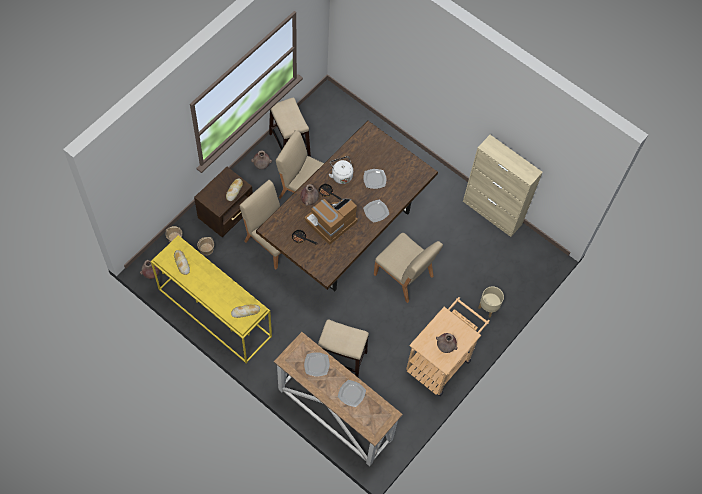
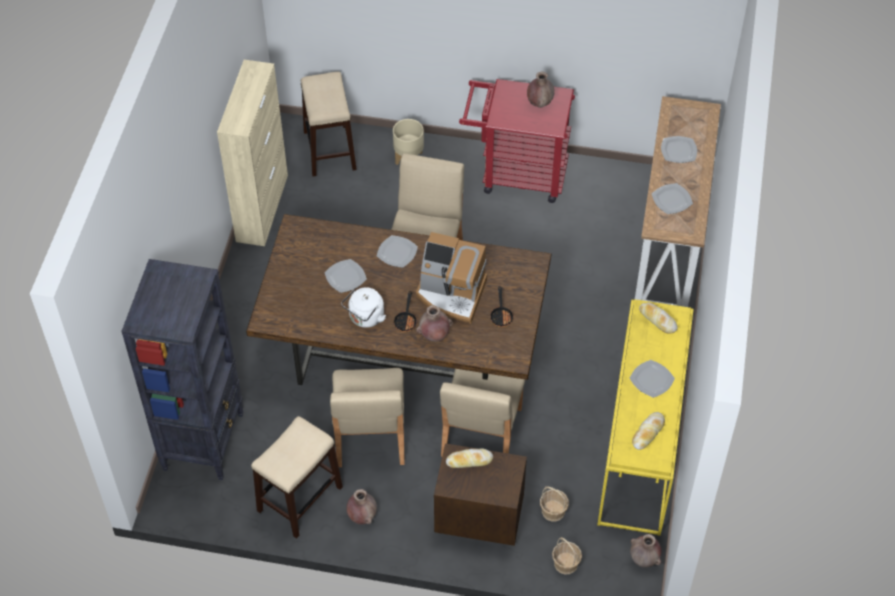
camera: 115 degrees left, 10 degrees down
(211, 285) = (651, 379): none -> plate
(341, 358) = (592, 273): stool -> stool (330, 151)
(350, 120) = (204, 441): none -> black bookcase
(441, 360) = (516, 174): beige cart -> red cart

